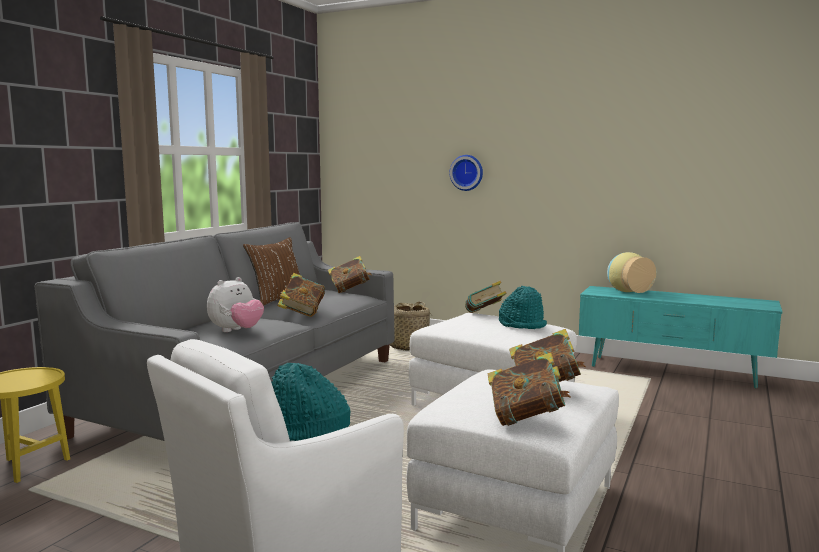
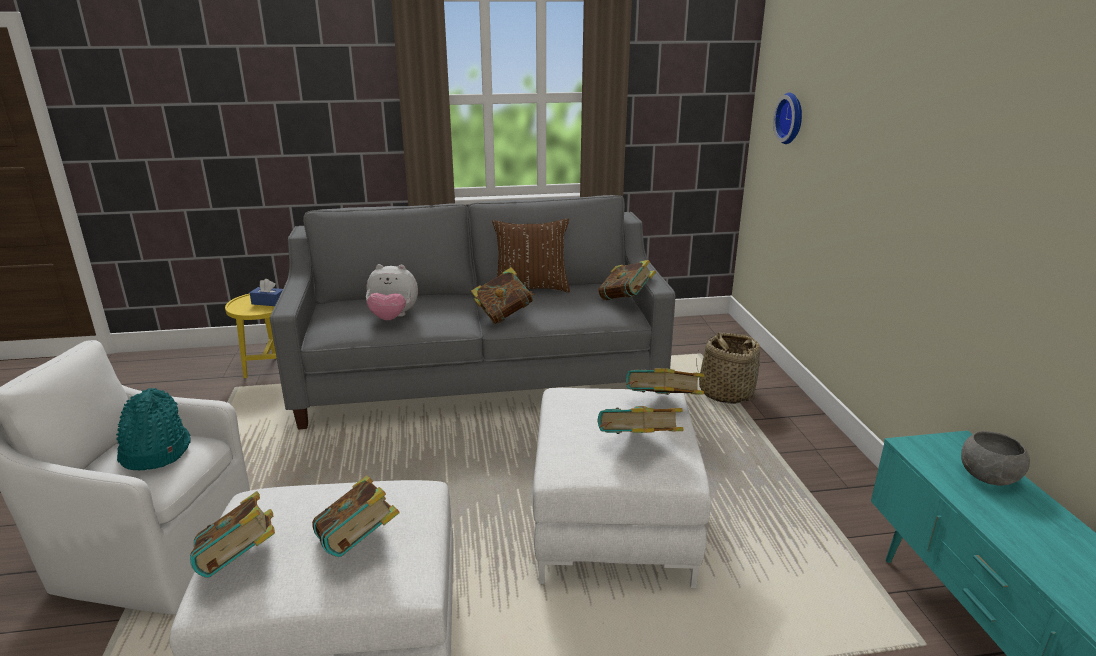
camera: 55 degrees right, 15 degrees up
(32, 375) = (269, 302): none -> blue tissue box
(467, 172) = (871, 164): wall clock -> wall clock (791, 118)
(522, 325) = (638, 446): turquoise hat -> book
(627, 291) = (989, 477): vase -> grey bowl

